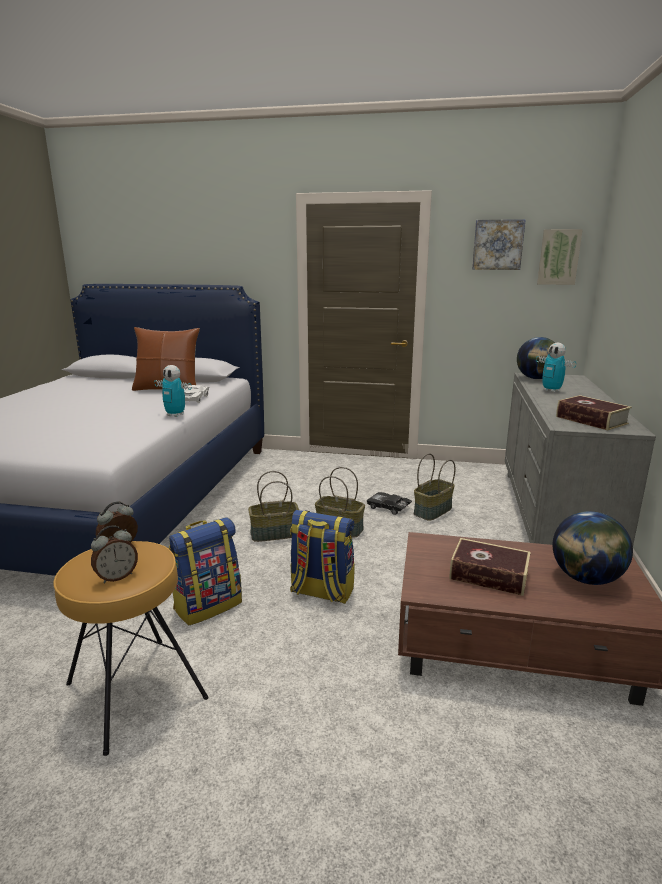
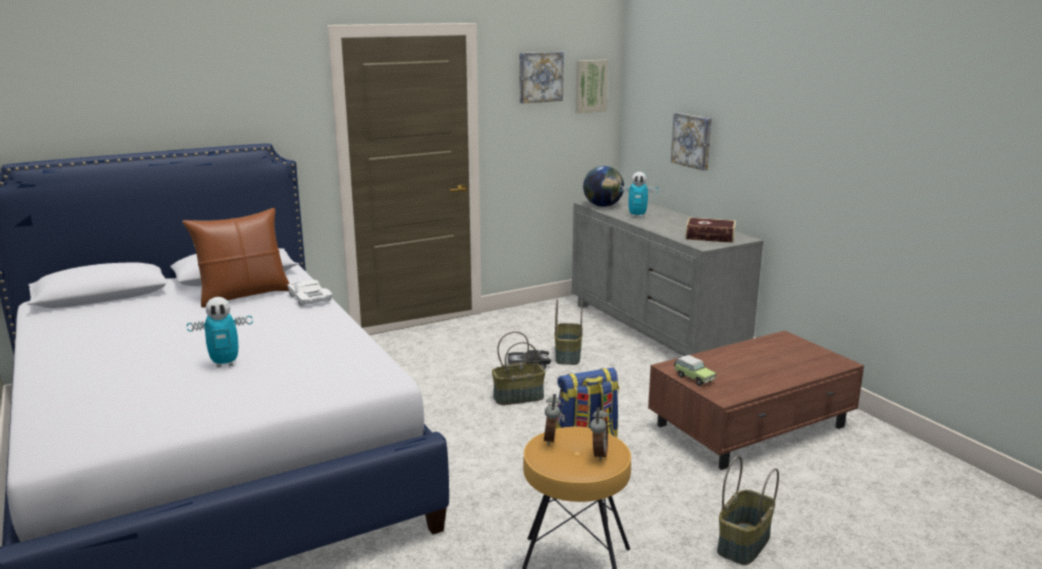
camera: 40 degrees left, 0 degrees up
(175, 415) = (343, 320): toy robot -> toy robot (225, 364)
(208, 605) = (518, 498): backpack -> none
(274, 534) = (470, 423): basket -> basket (744, 544)
(425, 559) = (693, 378): none -> toy car
(489, 575) = (742, 373): book -> none
(585, 578) = (789, 355): globe -> none
(630, 313) = (692, 140): none -> picture

